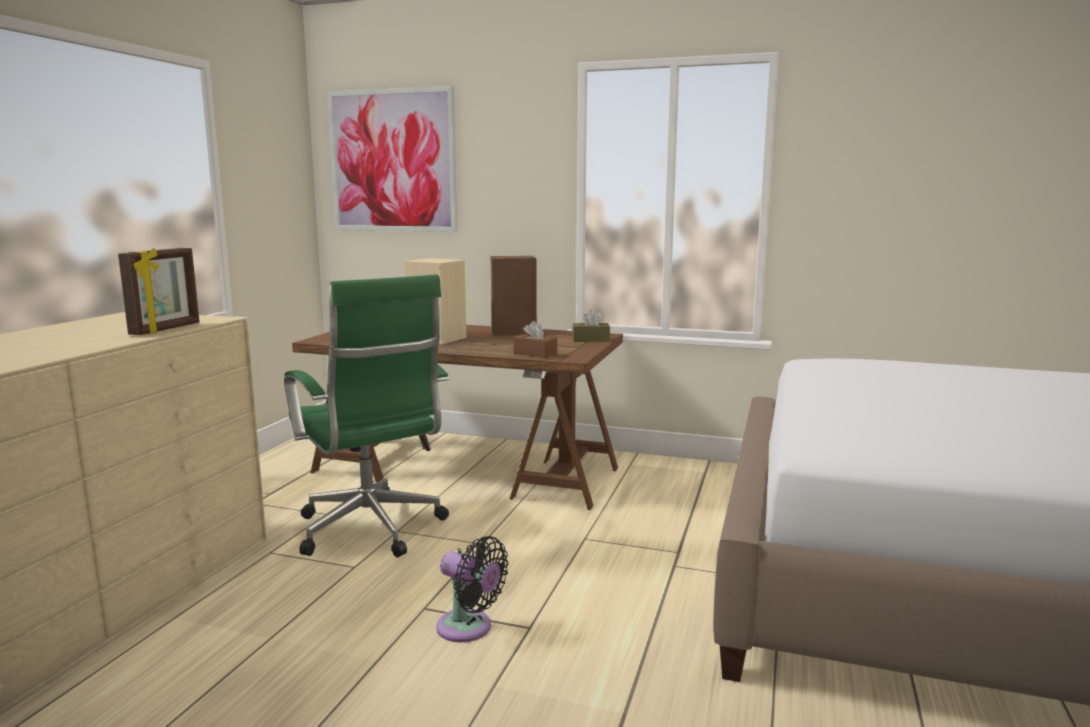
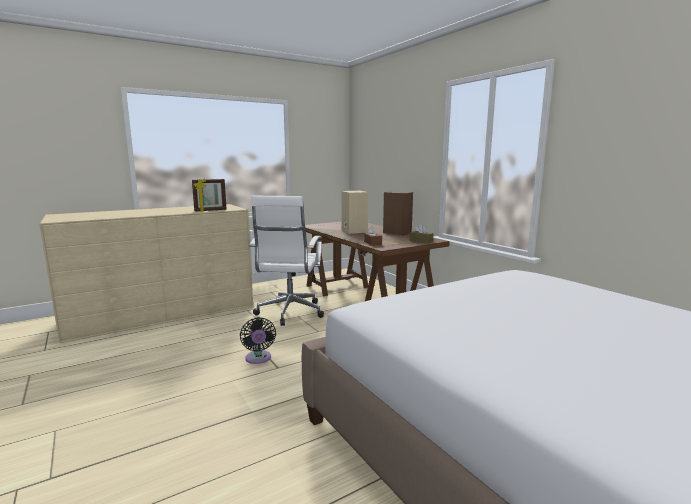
camera: 40 degrees right, 0 degrees up
(372, 531) = (289, 313): green office chair -> white office chair
(392, 161) = (373, 141): picture -> none

